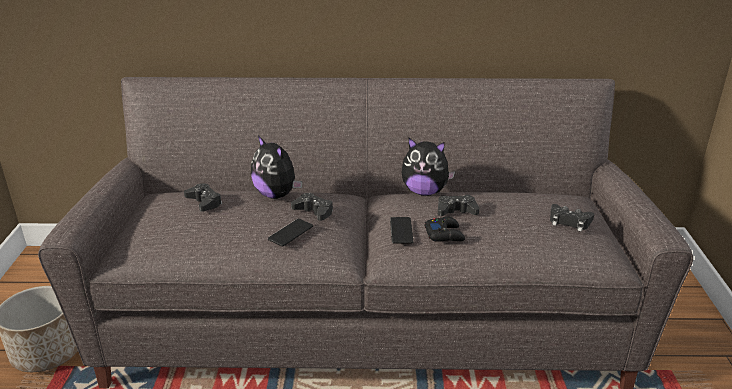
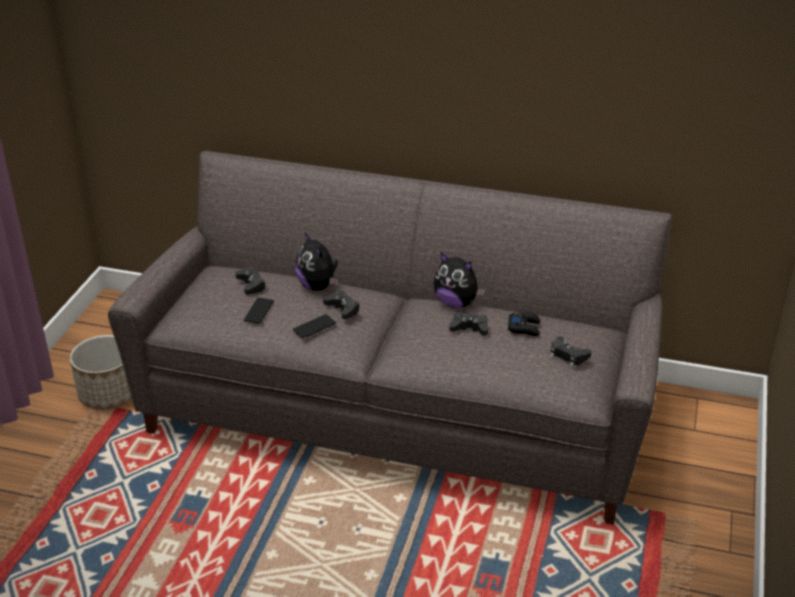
camera: 15 degrees right, 5 degrees up
(401, 231) = (411, 340): phone -> phone (258, 311)
(444, 234) = (446, 349): black game controller -> black game controller (524, 328)

